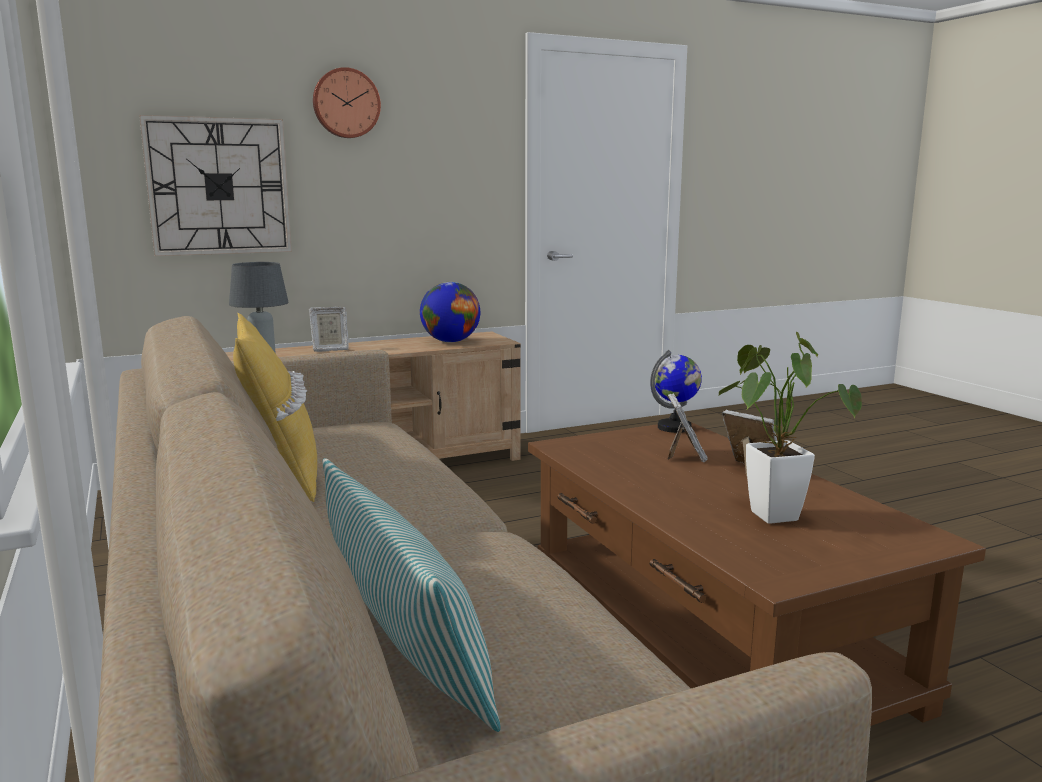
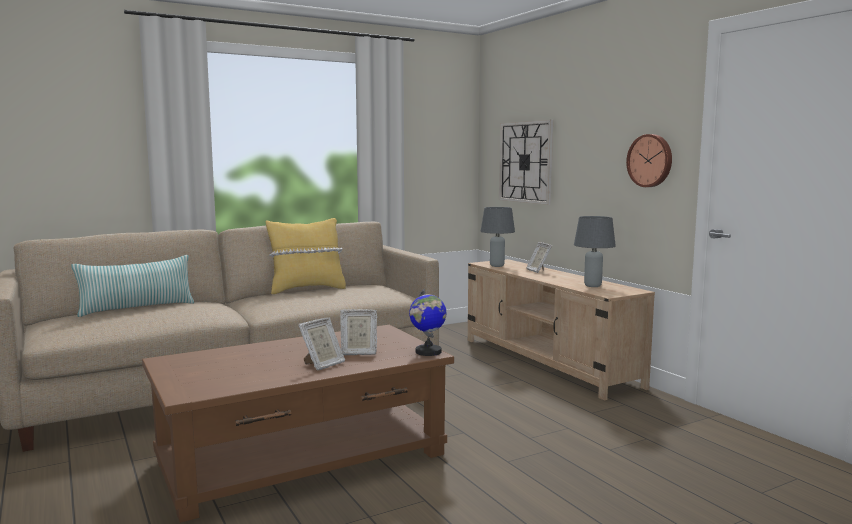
camera: 85 degrees right, 5 degrees down
(346, 103) = (583, 105): wall clock -> wall clock (650, 160)
(450, 341) = (592, 286): globe -> grey table lamp
(769, 512) = (249, 364): potted plant -> none

